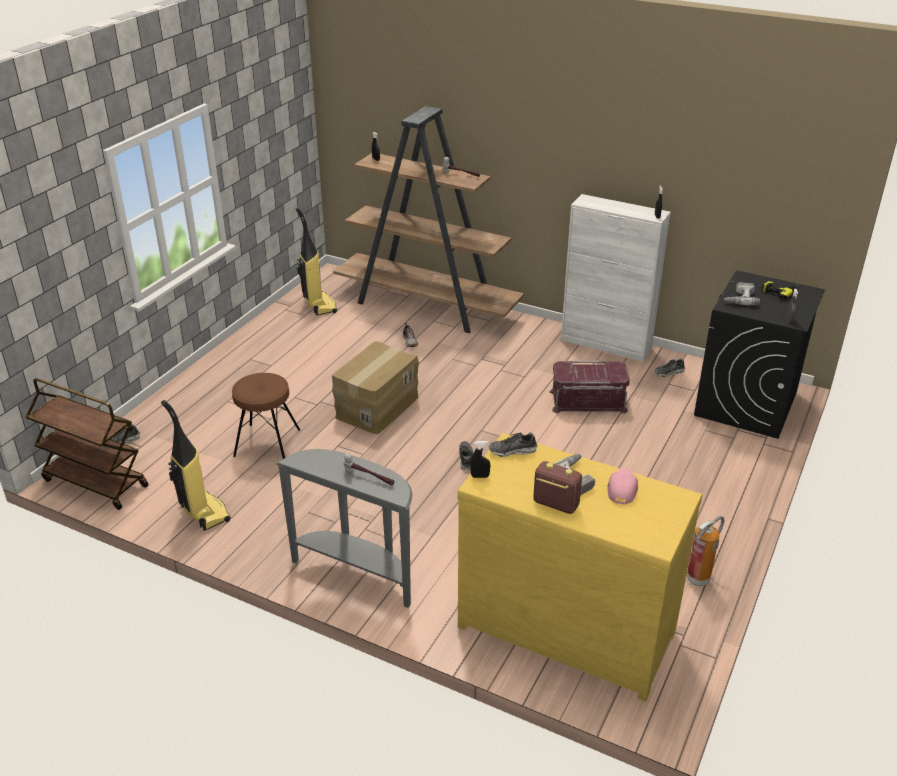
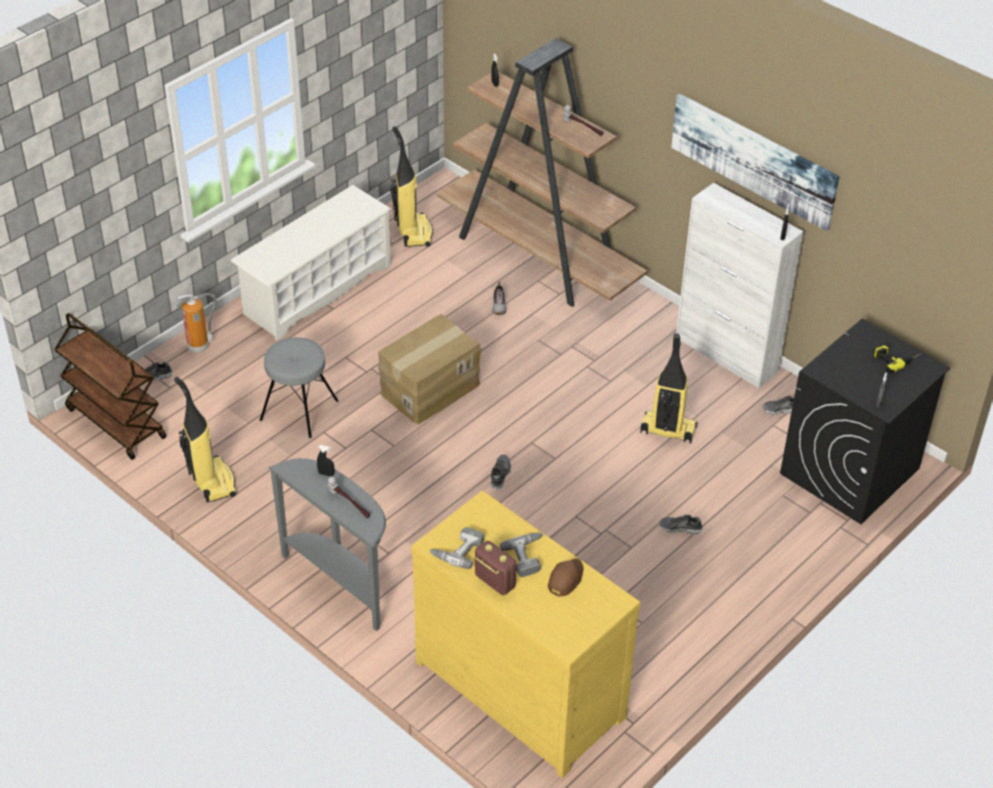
camera: 15 degrees right, 10 degrees up
(252, 355) = (317, 290): none -> white shoe rack
(267, 443) = (299, 410): brown stool -> grey stool
(480, 476) = (438, 535): black spray bottle -> black spray bottle (326, 474)
(512, 451) = (482, 513): shoe -> shoe (680, 528)
(588, 402) = (667, 430): red storage box -> vacuum cleaner
(617, 163) = (753, 160): none -> picture
(621, 489) = (565, 579): pink cap -> brown cap
(698, 578) = (680, 667): fire extinguisher -> fire extinguisher (199, 346)
(739, 298) = (840, 361): power drill -> power drill (457, 550)

